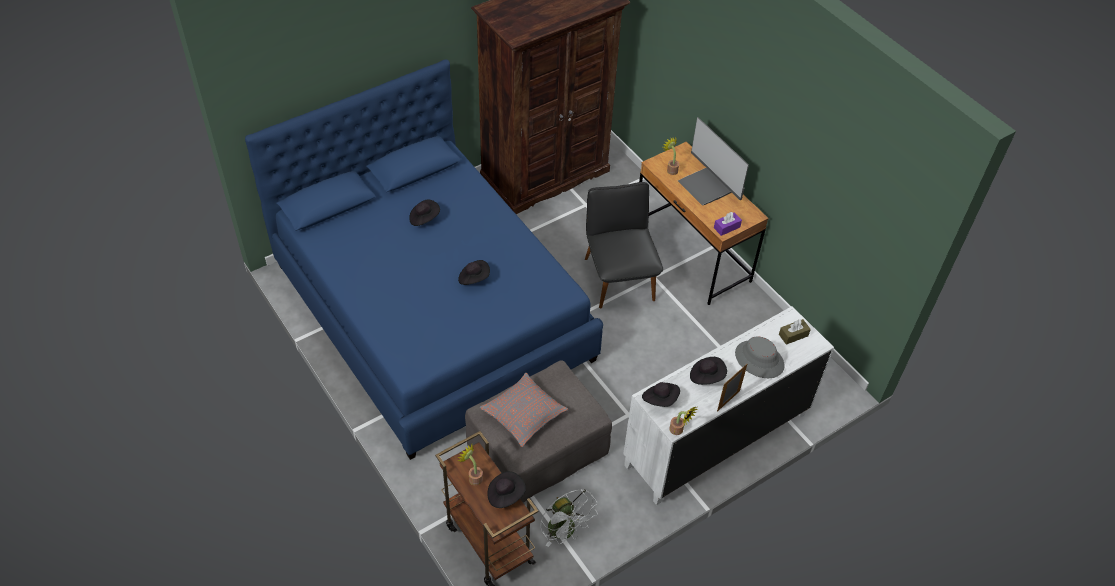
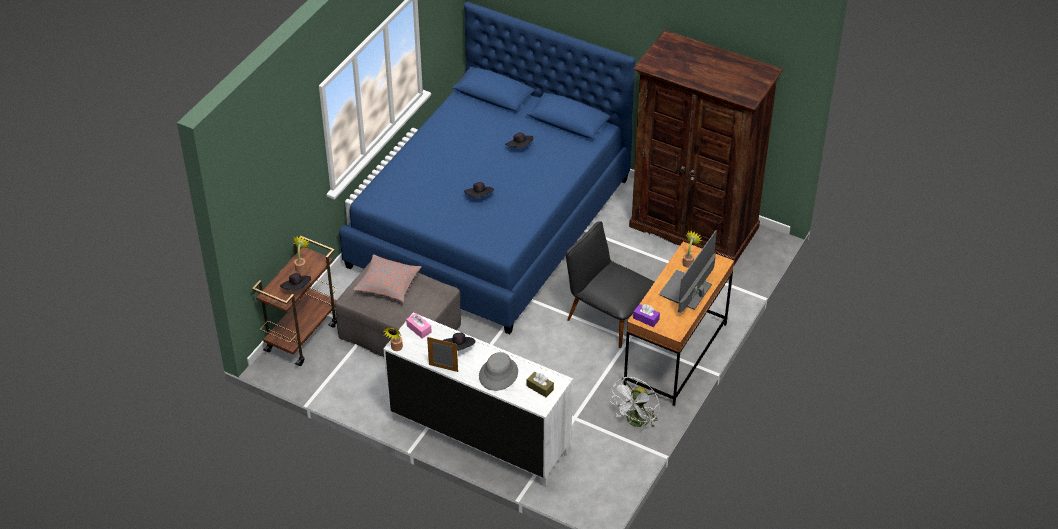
camera: 65 degrees right, 5 degrees down
(566, 532) = (337, 375): white fan -> white fan (636, 422)
(619, 279) = (609, 317): black chair -> black chair turned 105 degrees counterclockwise
(660, 399) = (419, 329): black hat -> pink tissue box

